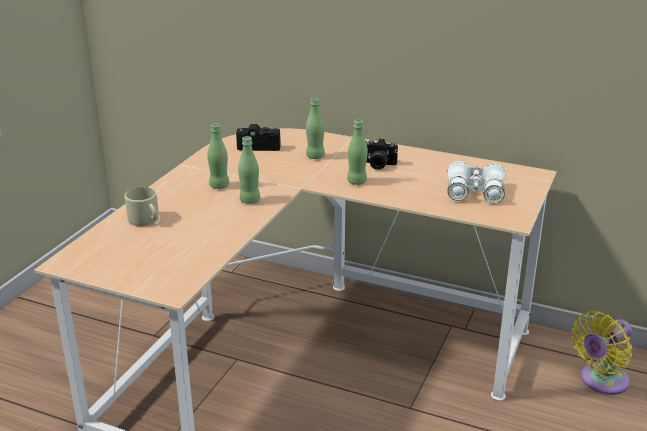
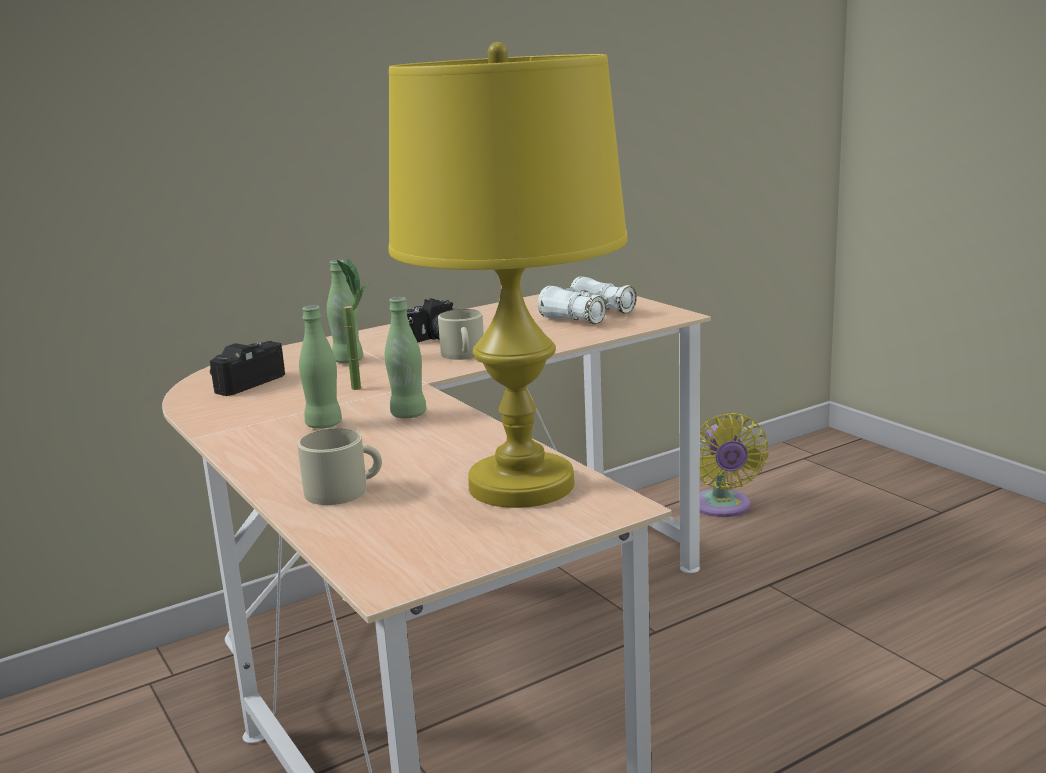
camera: 55 degrees left, 10 degrees down
(181, 259) = (520, 485): none -> yellow table lamp
(281, 173) = (359, 385): none -> potted plant
(356, 181) = (463, 355): green bottle -> beige mug

